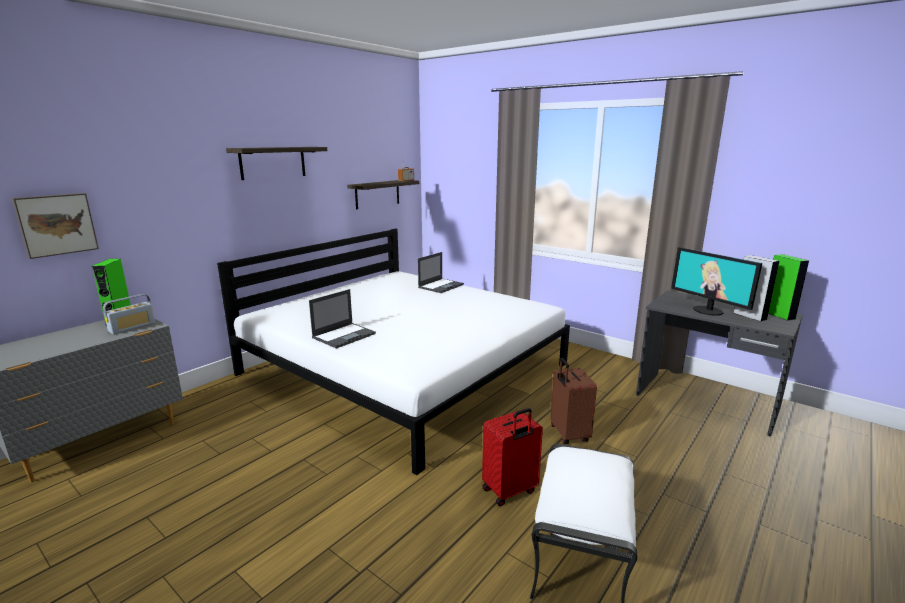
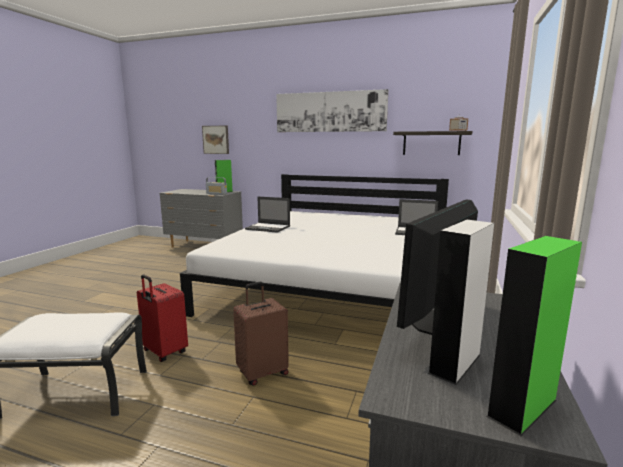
camera: 70 degrees right, 5 degrees down
(273, 162) = (330, 112): shelf -> picture

